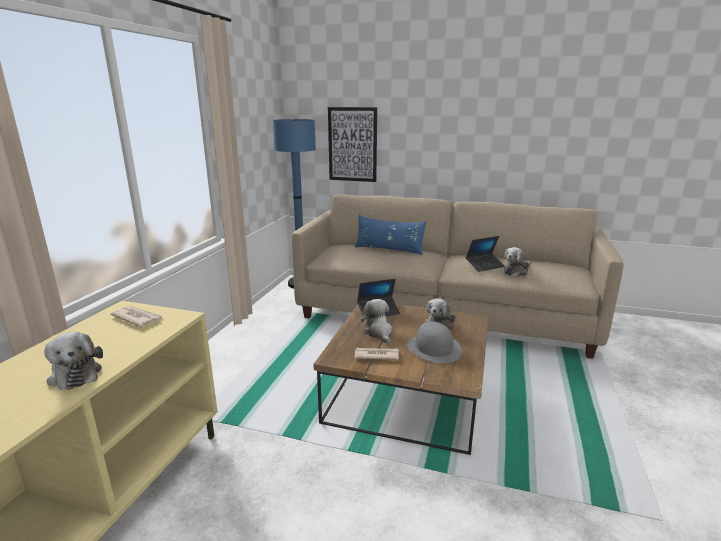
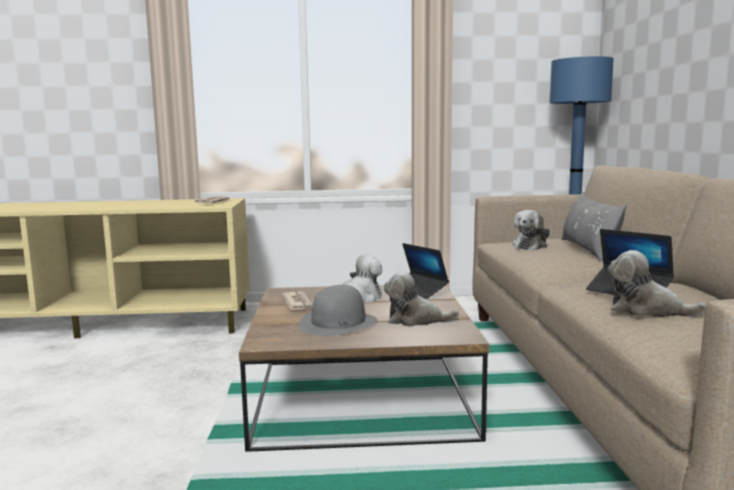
camera: 70 degrees right, 10 degrees down
(75, 373) = (128, 206): plush toy -> plush toy (531, 246)
(352, 144) = (650, 90): picture -> none
(389, 249) = (588, 250): blue pillow -> grey pillow

